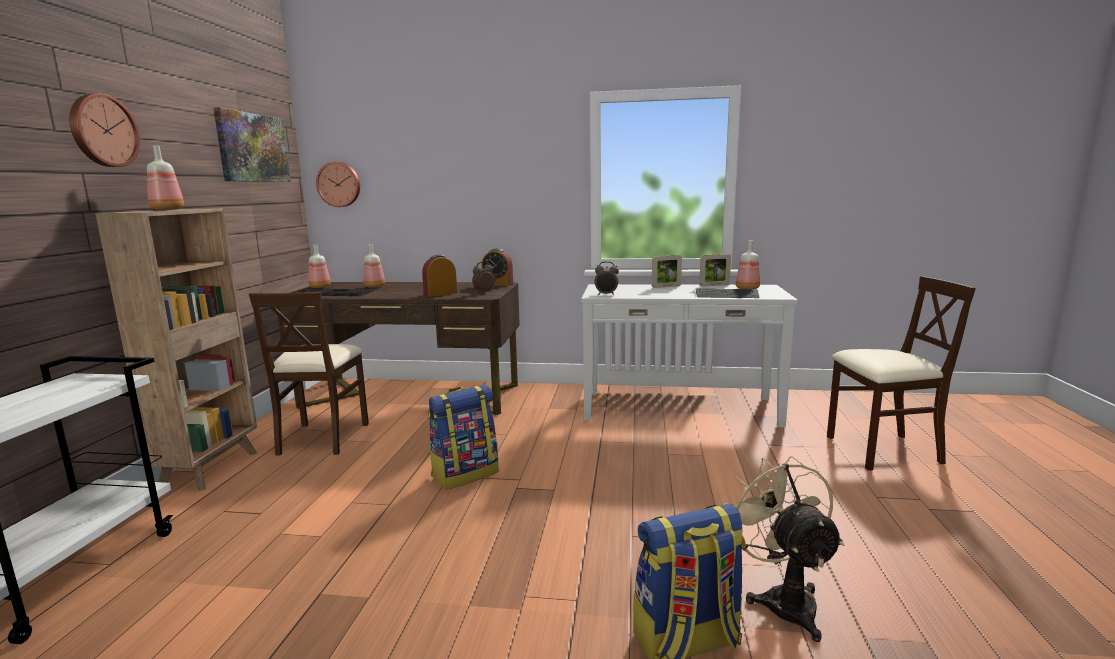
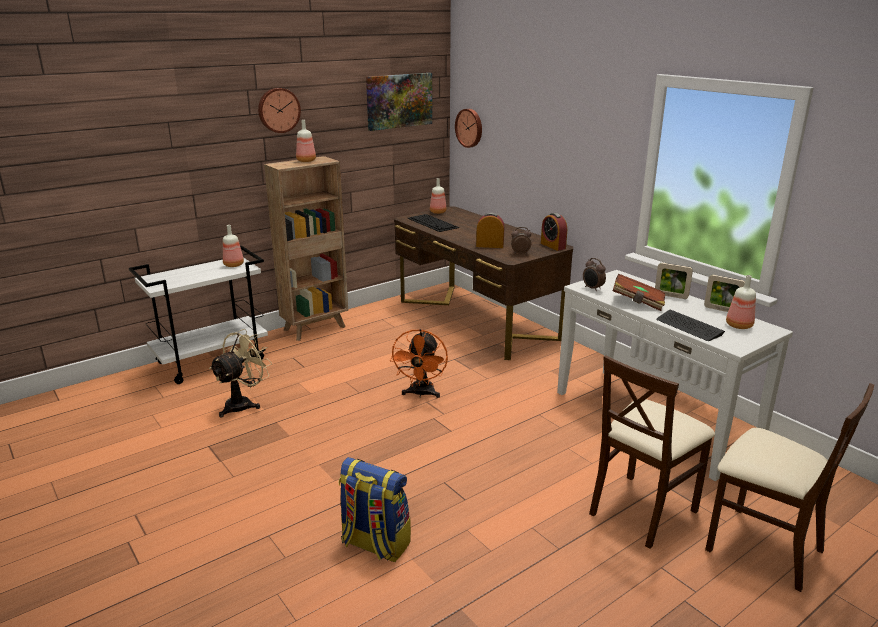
camera: 45 degrees right, 10 degrees up
(322, 438) = (385, 331): beige chair -> beige chair (642, 510)
(374, 286) = (469, 222): bottle -> bottle (234, 265)
(465, 474) = (421, 394): backpack -> orange fan
(658, 293) = (638, 302): none -> brown book
(783, 600) = (456, 564): beige fan -> beige fan (243, 404)

